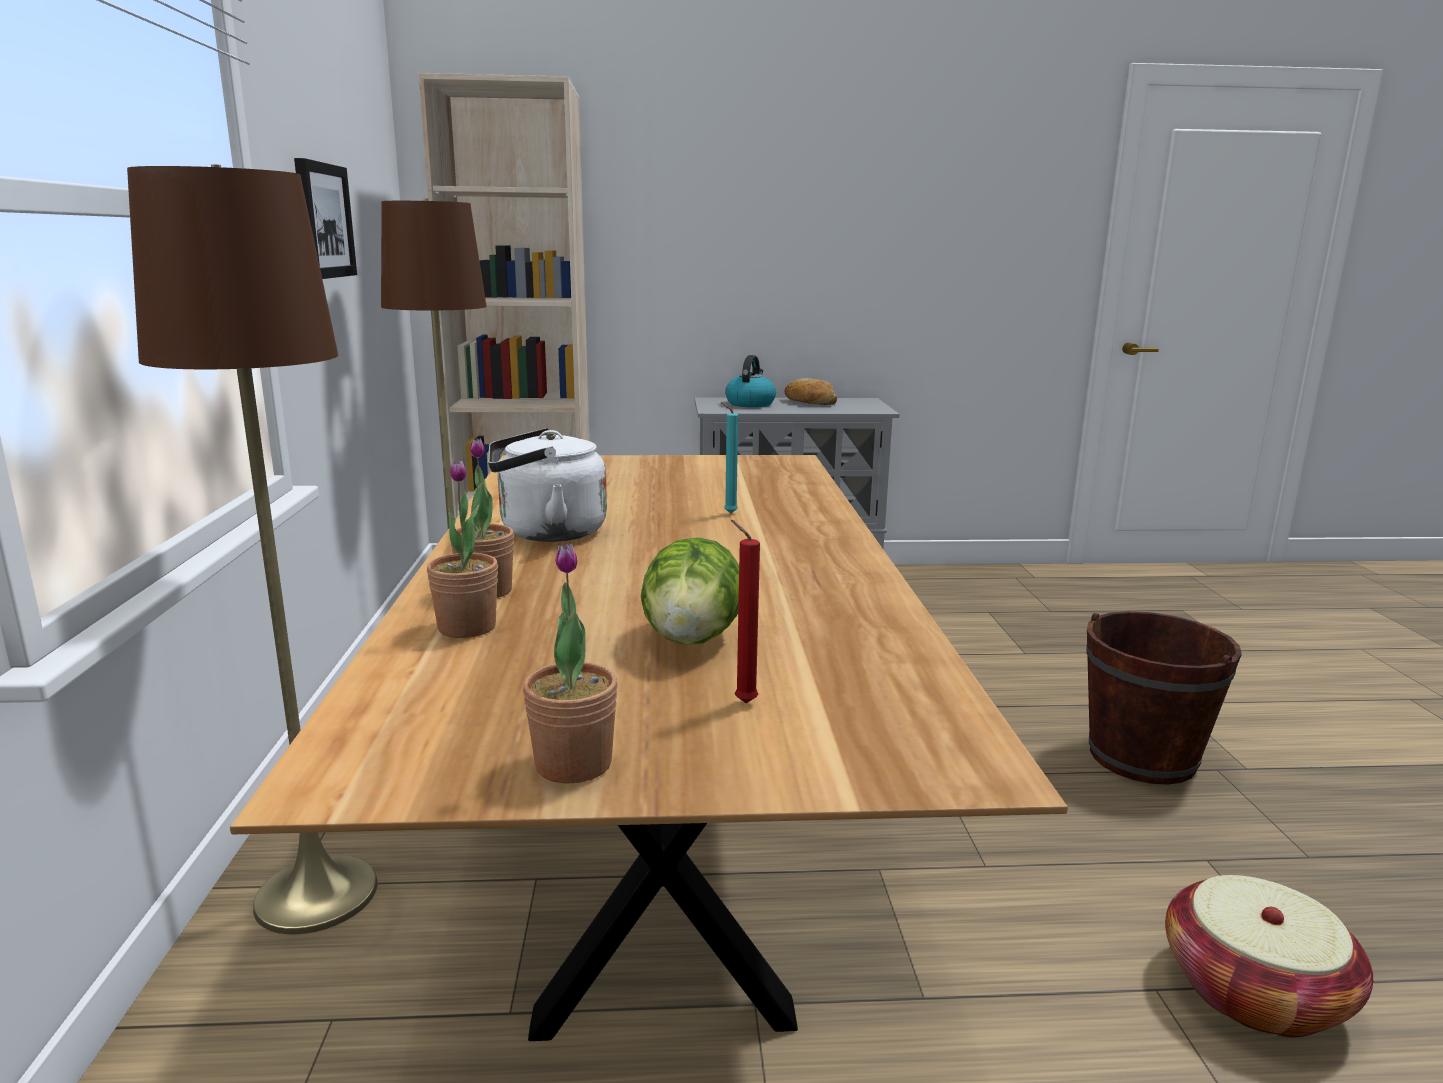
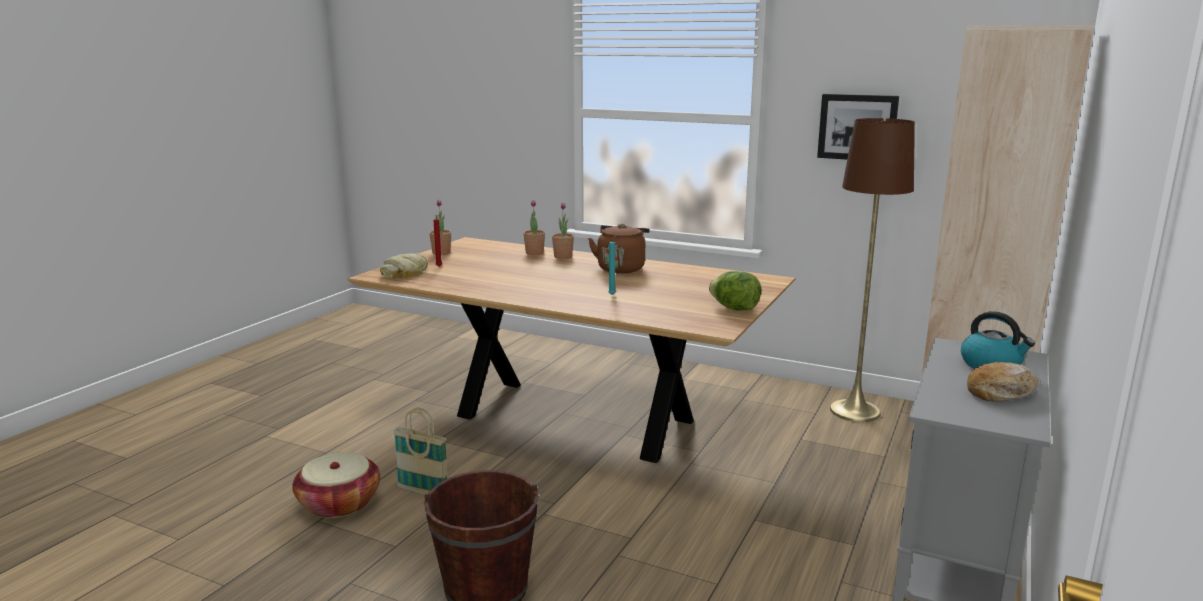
camera: 120 degrees right, 0 degrees up
(316, 894) = (616, 364): brown floor lamp -> none
(546, 533) = (621, 268): white kettle -> brown kettle
(692, 639) = (485, 269): lettuce -> lettuce (734, 308)
(872, 726) = (405, 273): none -> bread
(1082, 907) = (423, 491): none -> basket

